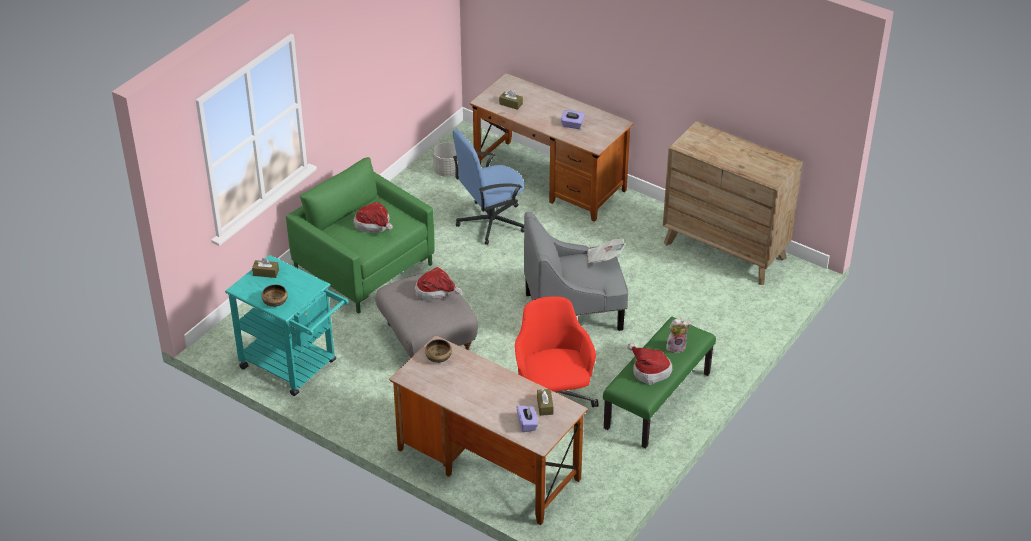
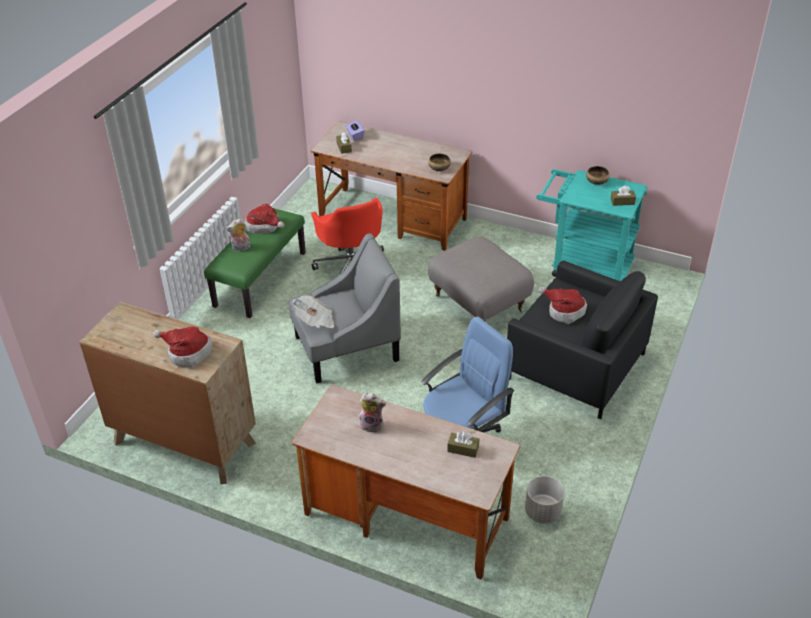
camera: 170 degrees right, 0 degrees up
(363, 267) = (576, 366): green armchair -> black armchair
(436, 292) = (473, 268): hat -> hat (187, 353)
(572, 125) = (372, 425): purple tissue box -> plush toy

